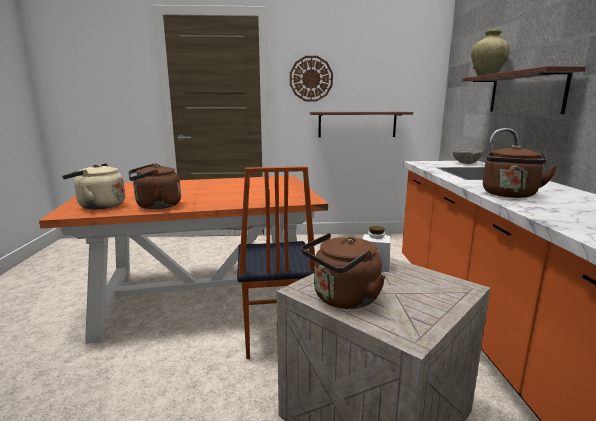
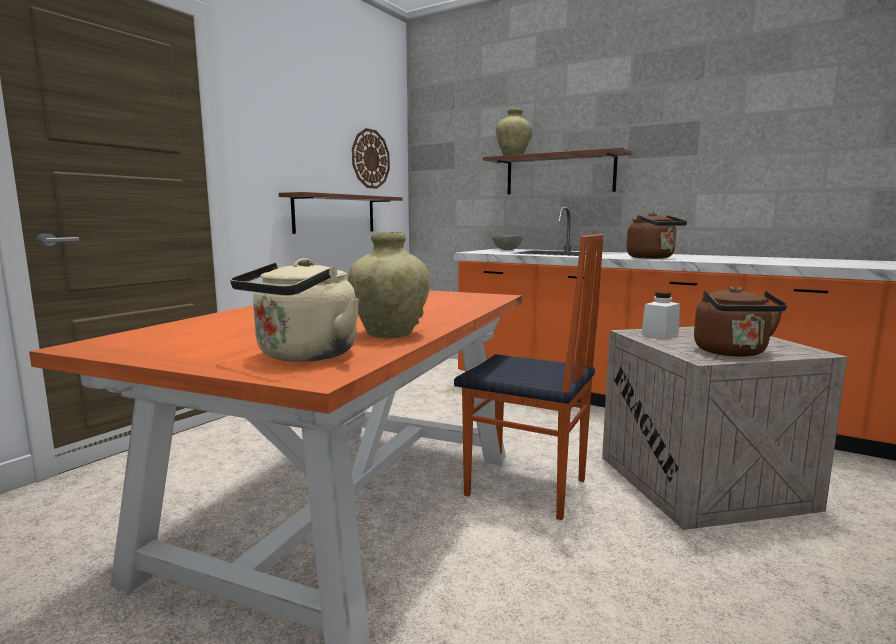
camera: 55 degrees left, 5 degrees down
(155, 206) = (389, 334): brown kettle -> beige vase
(311, 79) = (277, 140): wall clock -> wall clock (370, 159)

